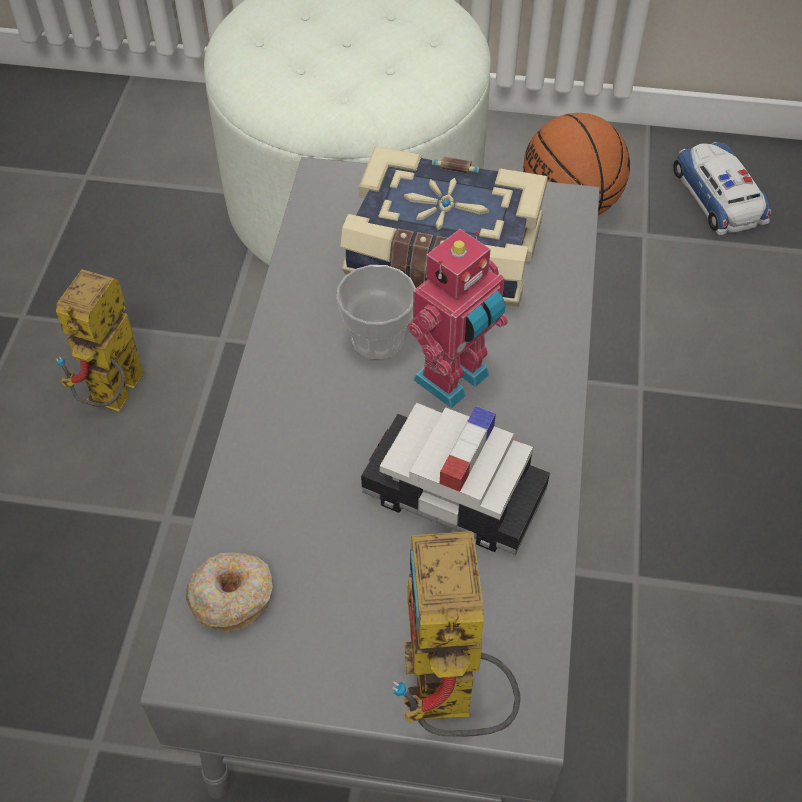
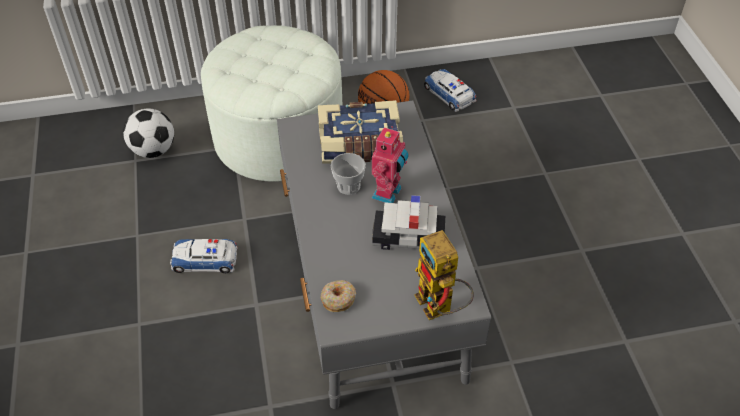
camera: 20 degrees left, 5 degrees down
(115, 399) = (205, 260): toy robot -> toy car
(124, 167) = (153, 150): none -> football

